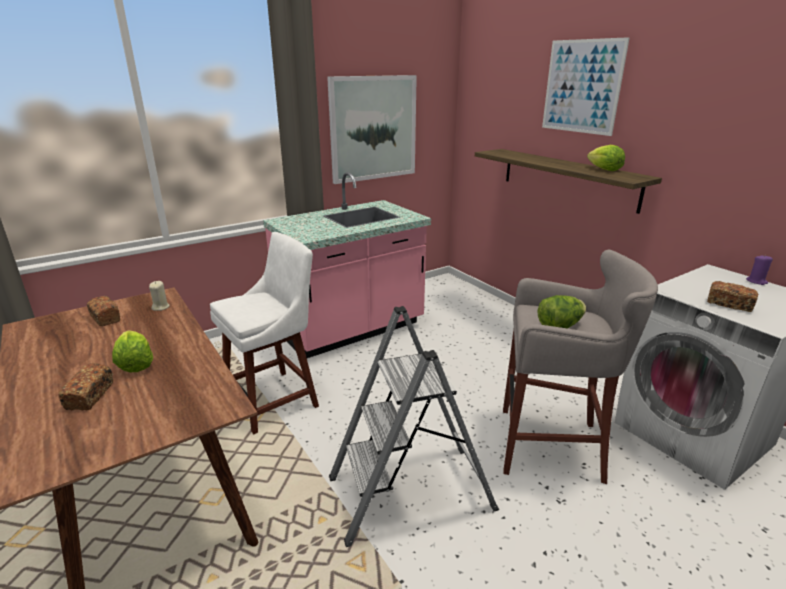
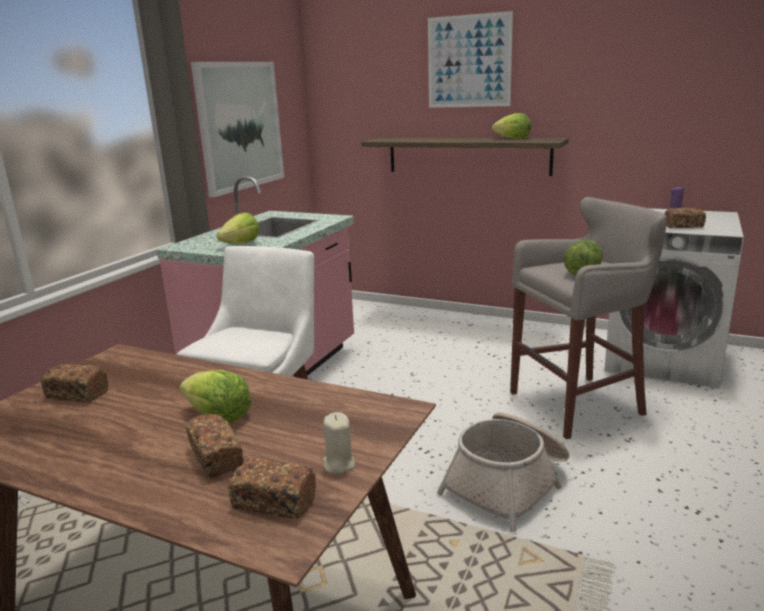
camera: 30 degrees left, 5 degrees down
(63, 445) = (274, 502): none -> bread
(160, 307) = (140, 364): beige candle -> beige candle (338, 464)
(314, 228) = (241, 244): none -> lettuce
(412, 491) = (508, 484): grey step ladder -> basket

